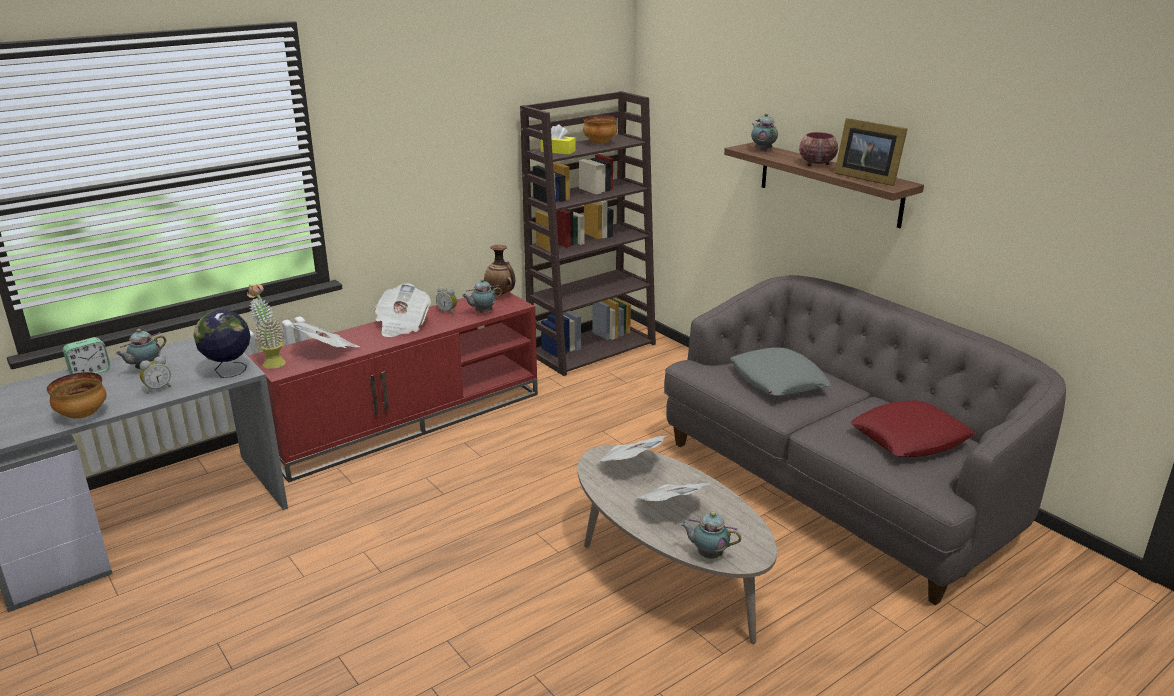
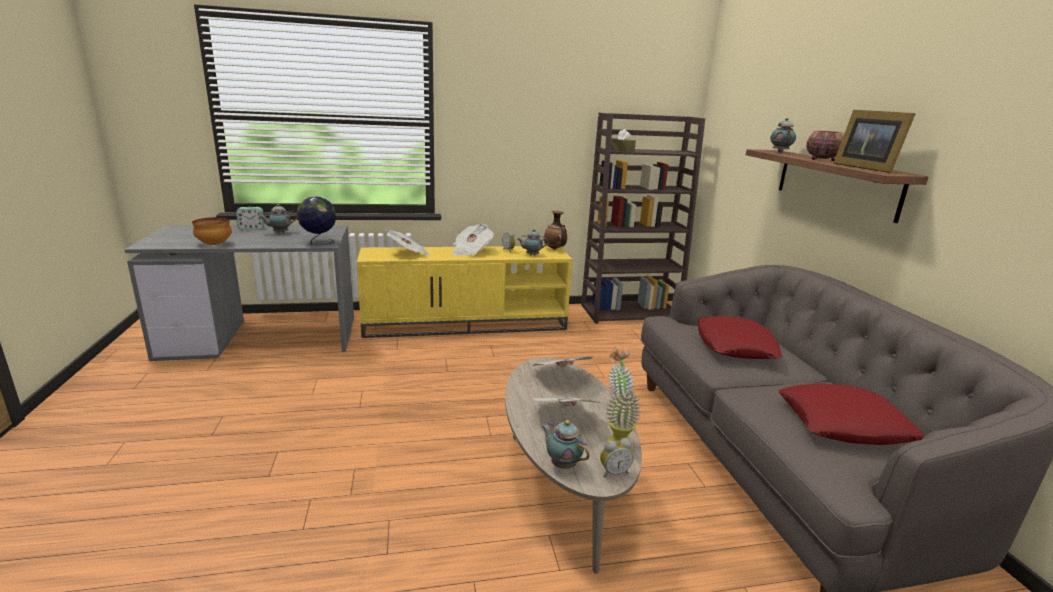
camera: 25 degrees right, 5 degrees down
(157, 389) = (270, 242): alarm clock -> alarm clock (613, 472)
(271, 362) = (370, 252): potted plant -> potted plant (615, 440)
(408, 421) = (466, 323): red tv stand -> yellow tv stand
(558, 151) = (621, 150): yellow tissue box -> brown tissue box
(599, 143) = (659, 151): bowl -> none
(778, 380) = (735, 345): grey pillow -> red pillow

